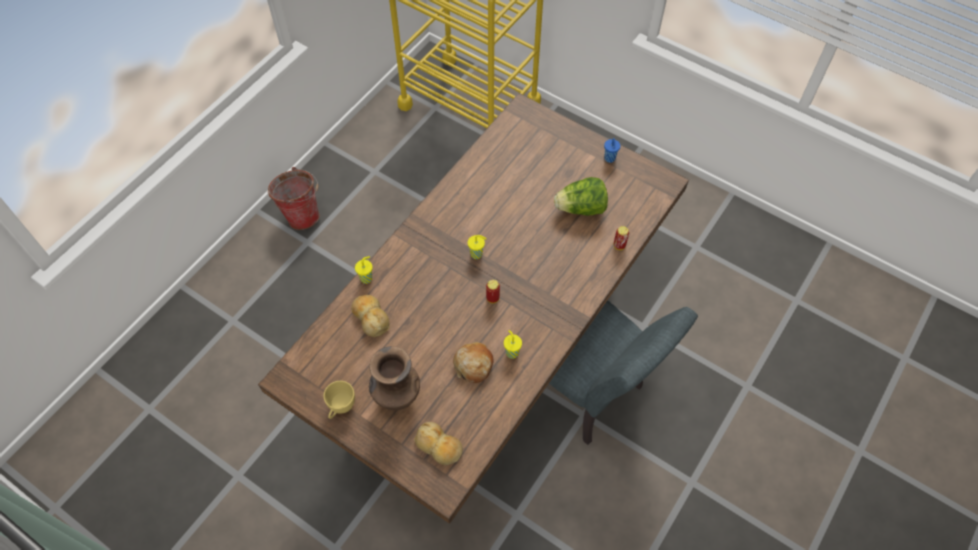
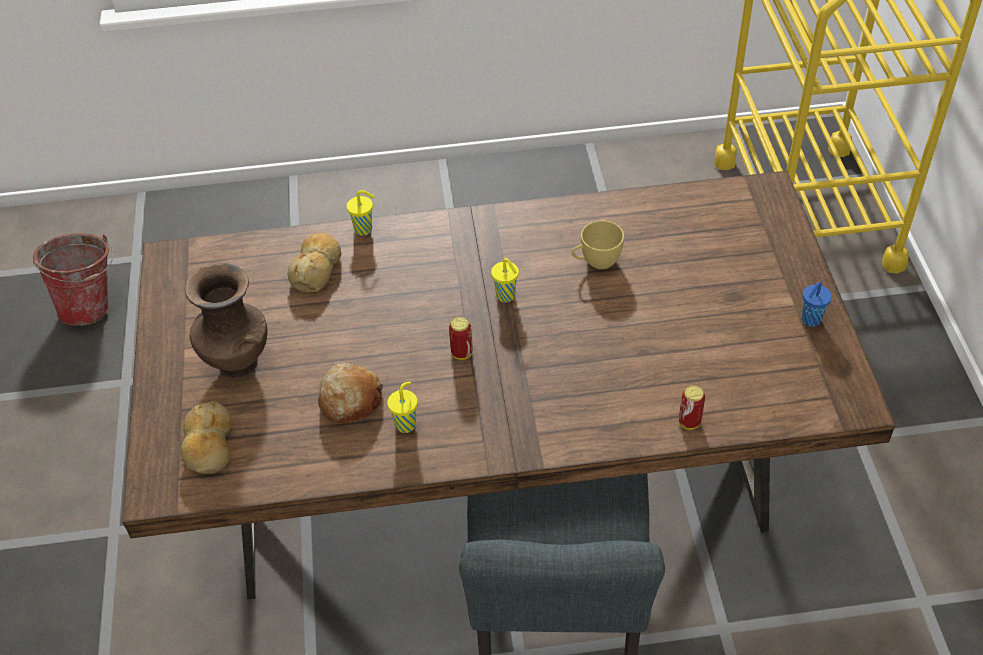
camera: 50 degrees right, 10 degrees down
(302, 214) = (480, 192): bucket -> bucket (92, 305)
(340, 407) = (178, 325): yellow cup -> yellow cup (596, 262)
(581, 208) = (696, 345): lettuce -> none

